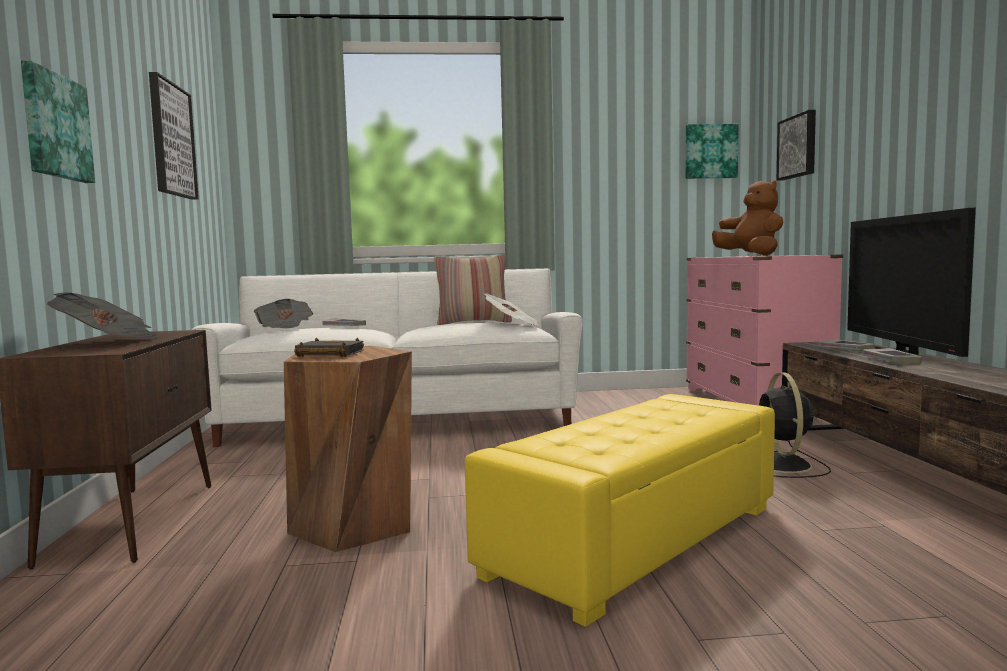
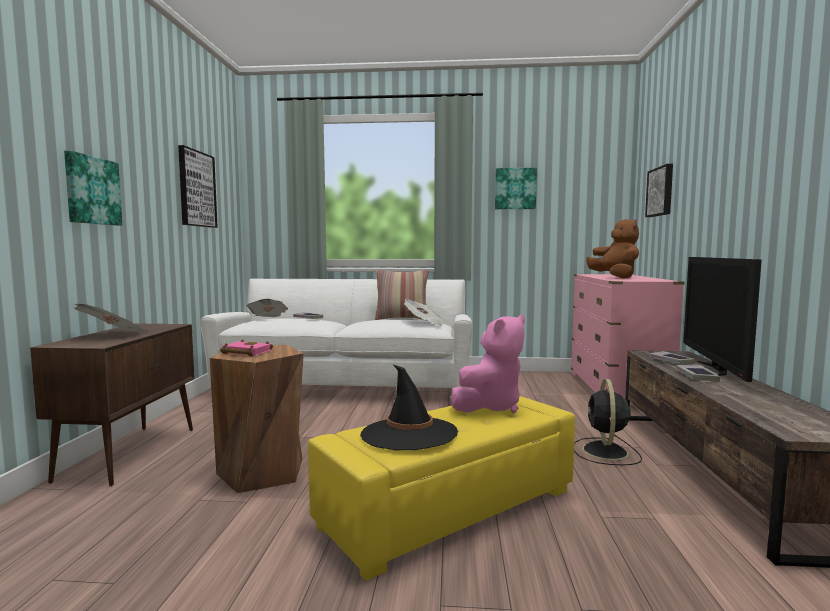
camera: 10 degrees right, 0 degrees up
(327, 354) = (245, 352): black book -> pink book
(597, 439) = (409, 434): none -> black hat
(667, 408) = (490, 407): none -> pink plush toy
(710, 151) = (598, 192): picture -> picture (515, 189)

